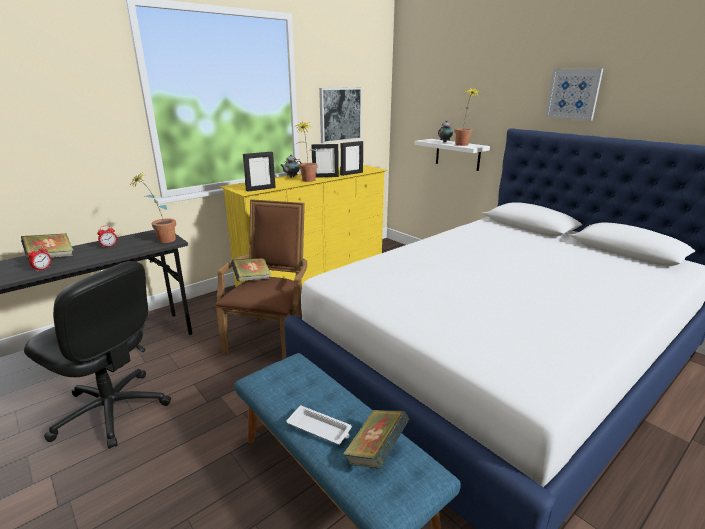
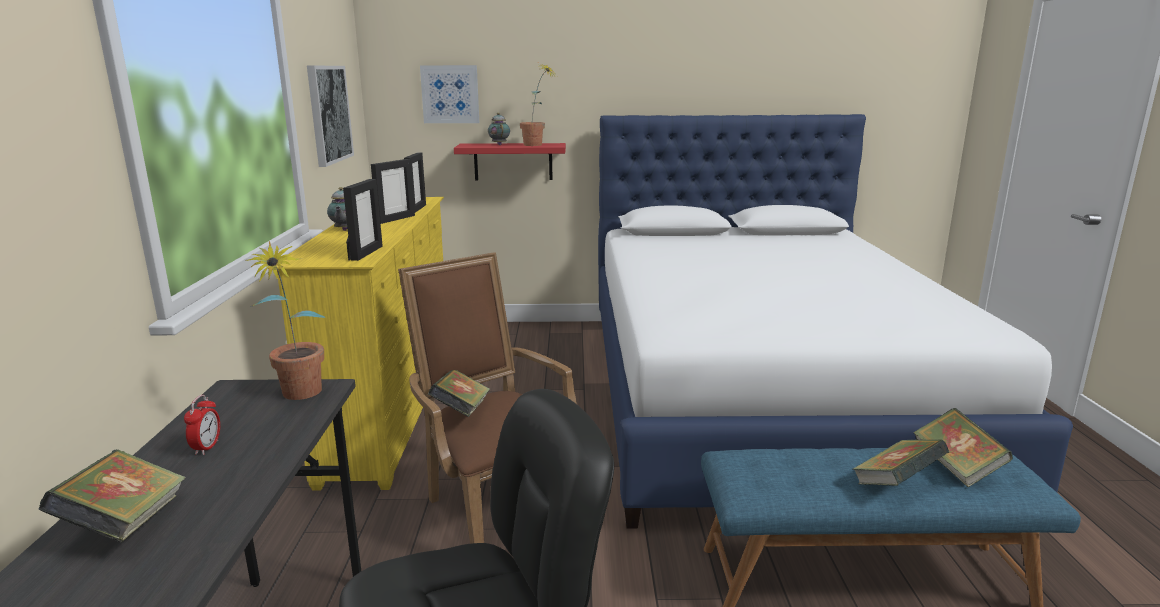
camera: 50 degrees left, 5 degrees down
(43, 269) = (188, 543): alarm clock -> none
(307, 181) = (393, 229): potted plant -> none
(320, 429) = (896, 484): white tray -> book
(457, 154) = (513, 161): white shelf -> red shelf
(573, 94) = (668, 69): picture -> picture (450, 94)

